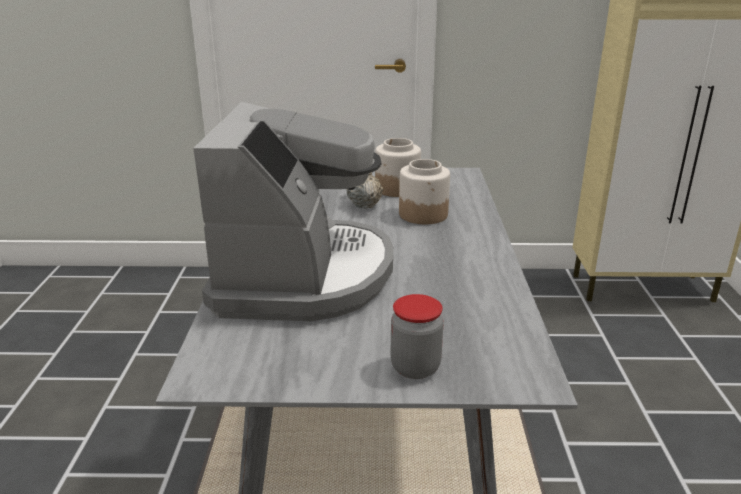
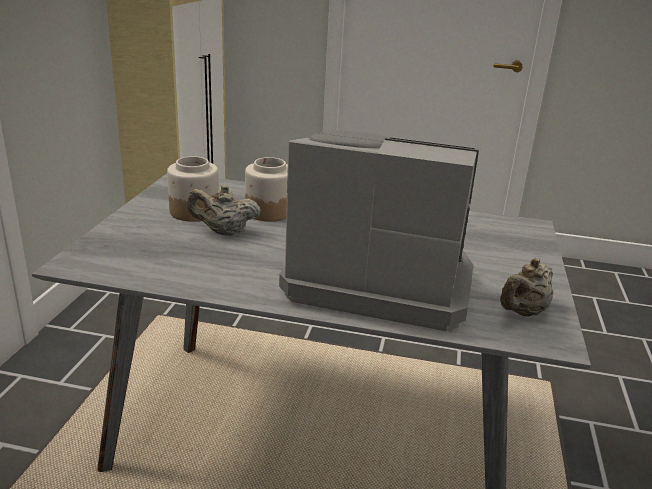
camera: 80 degrees left, 0 degrees up
(259, 359) = (522, 312): none -> beige teapot
(415, 367) = (524, 256): jar -> none

